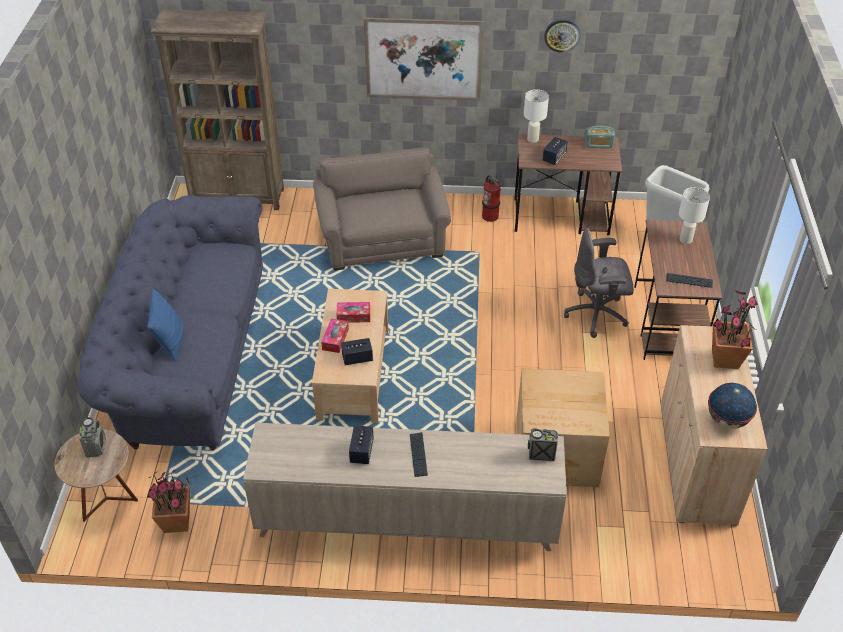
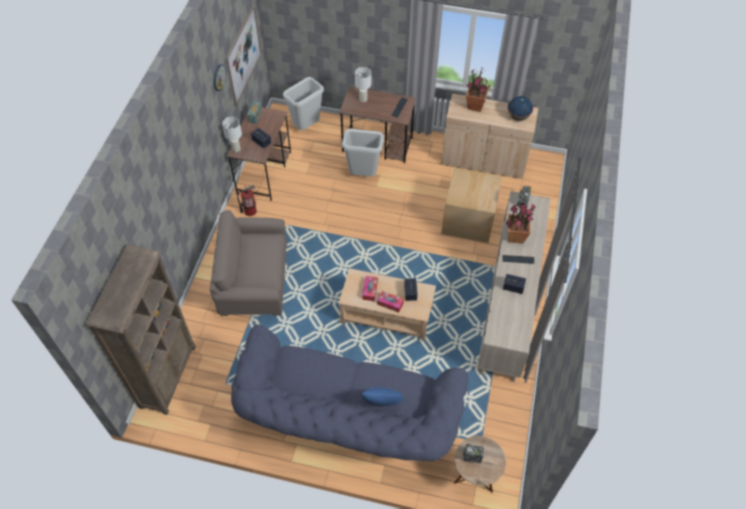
camera: 80 degrees left, 10 degrees up
(177, 521) = (498, 430): potted plant -> potted plant (515, 236)
(423, 59) = (185, 169): picture -> picture (244, 55)
(597, 315) = (362, 175): grey office chair -> grey trash can

